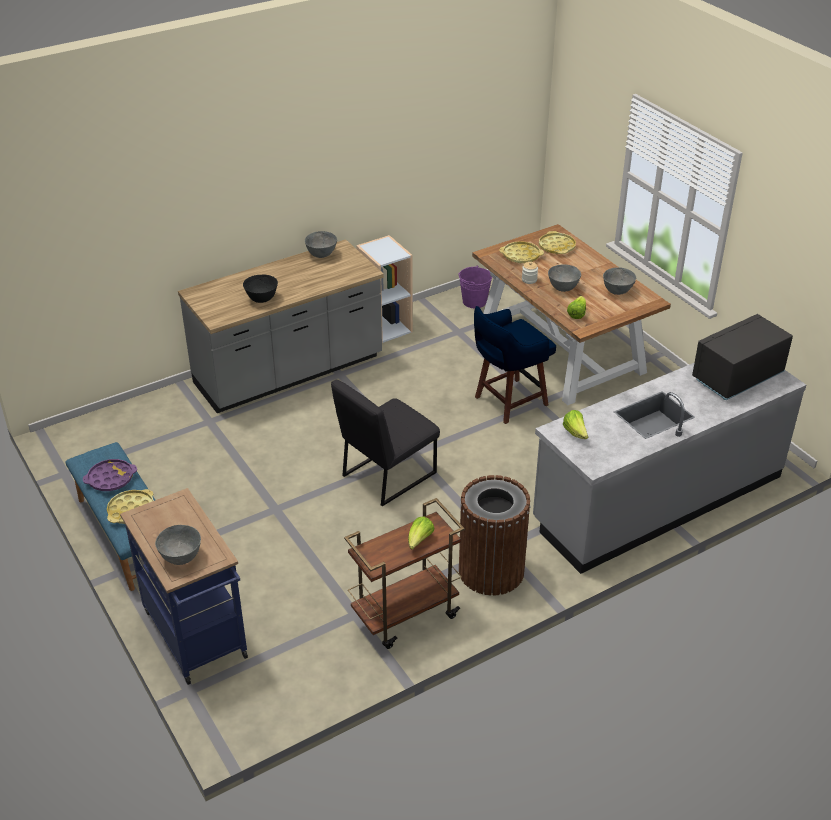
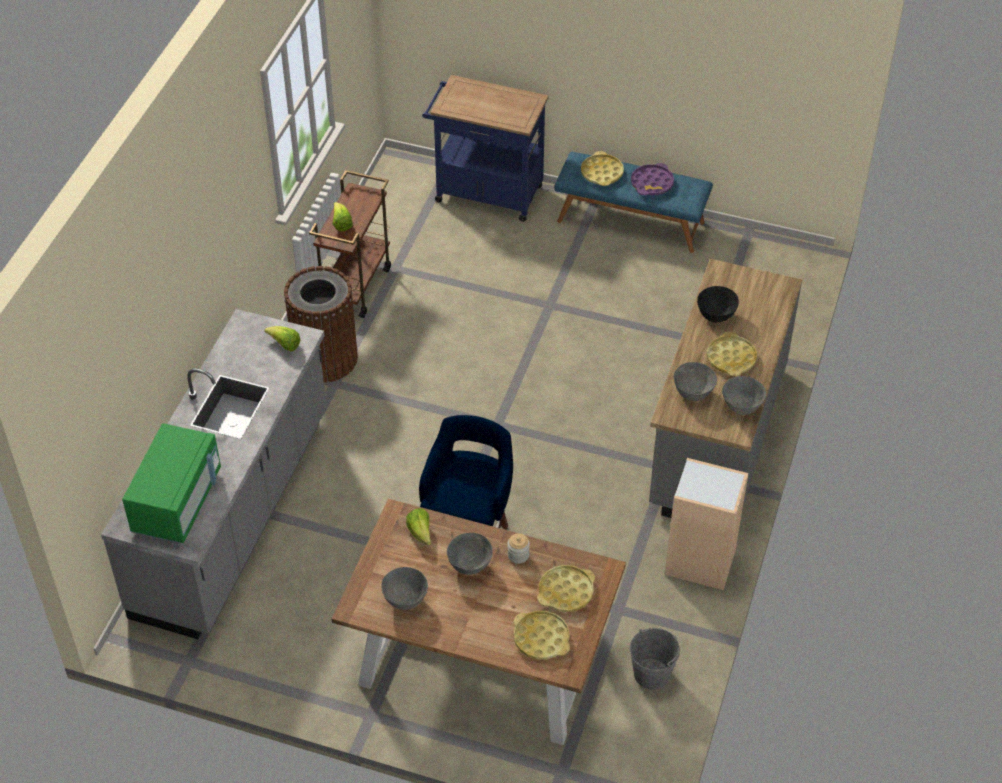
camera: 140 degrees right, 10 degrees up
(181, 557) = (468, 94): grey bowl -> grey bowl (692, 394)
(289, 276) = (731, 358): none -> yellow tray
(386, 475) = (497, 388): black chair -> none
(474, 301) = (651, 674): purple bucket -> grey bucket
(737, 377) = (177, 502): black microwave -> green microwave

